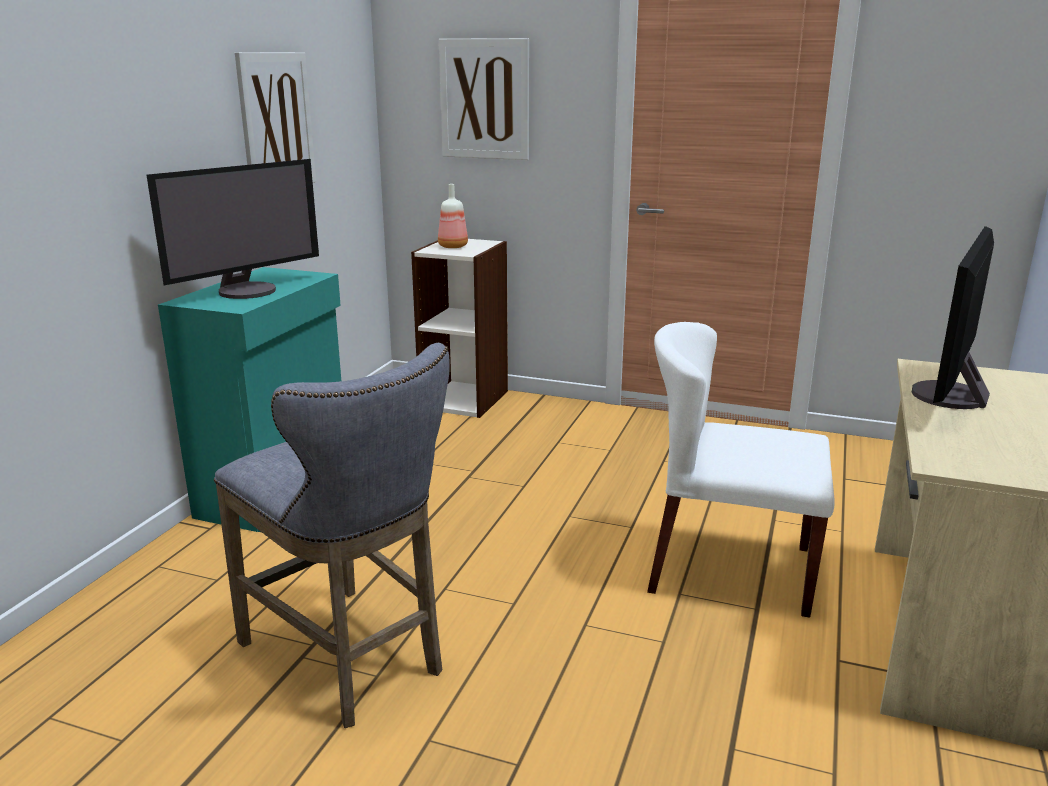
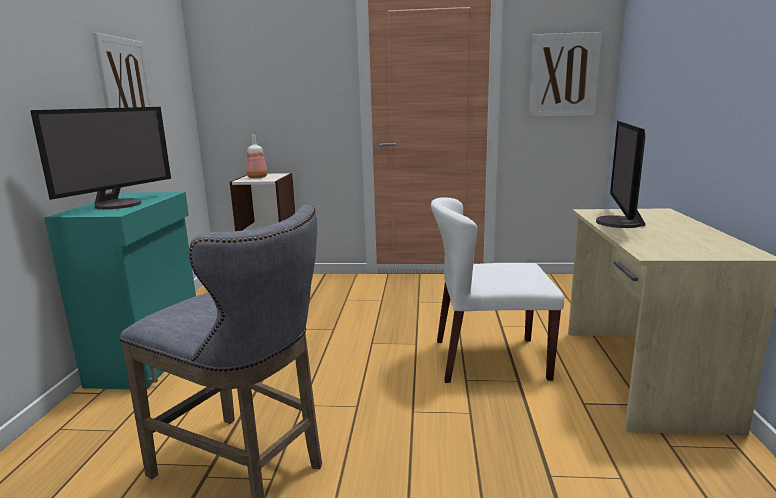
camera: 15 degrees left, 5 degrees down
(484, 99) = (270, 79): picture -> picture (563, 75)

